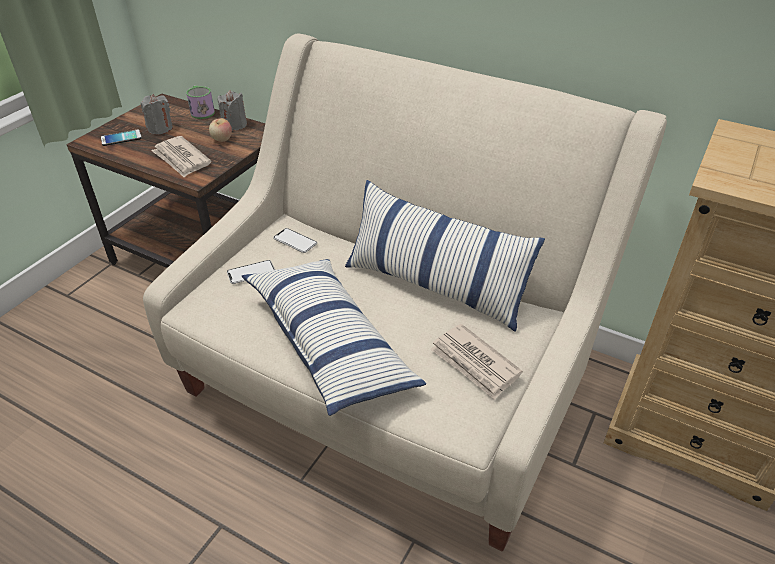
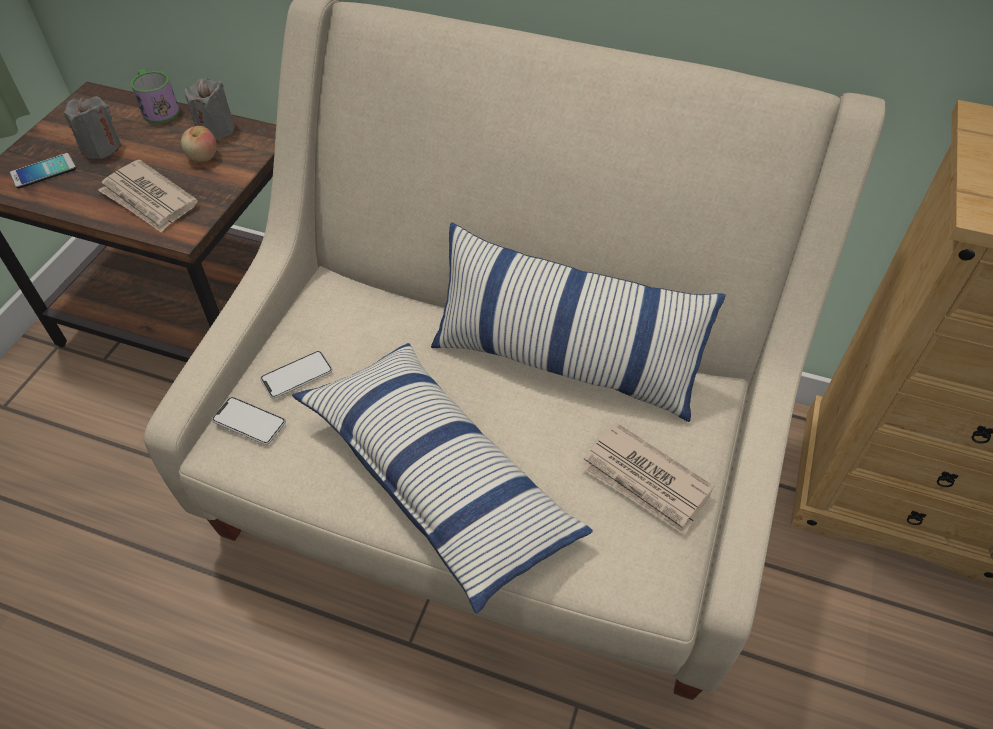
camera: 10 degrees left, 10 degrees up
(295, 241) = (349, 313): phone -> phone (249, 421)

